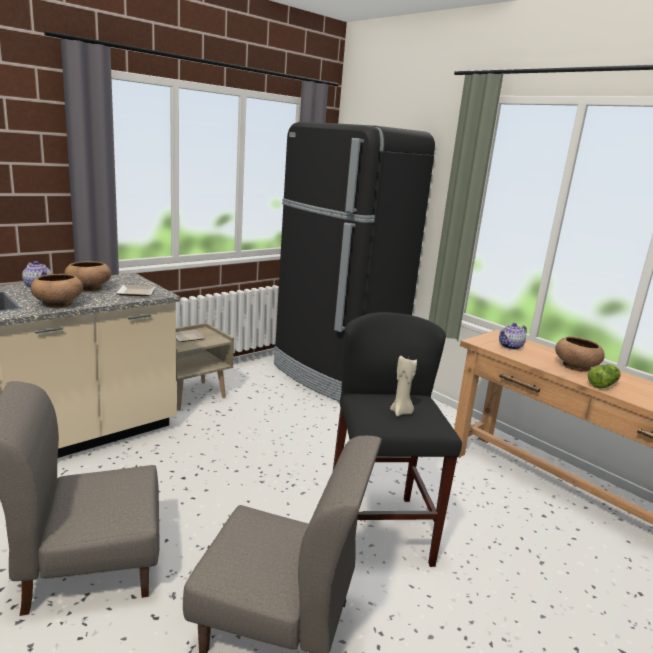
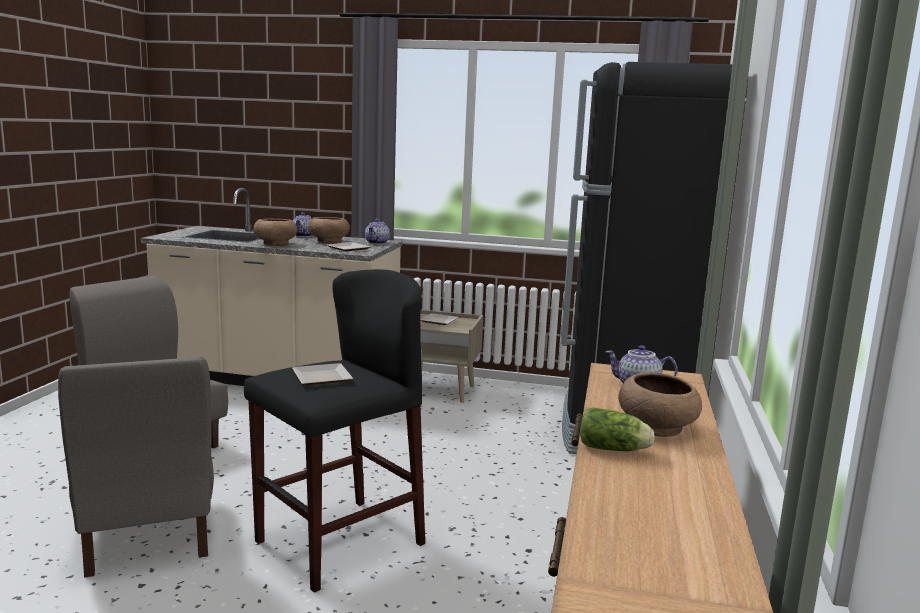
camera: 55 degrees right, 5 degrees down
(130, 280) = (377, 243): none -> teapot
(401, 412) = (320, 377): beige candle -> plate

